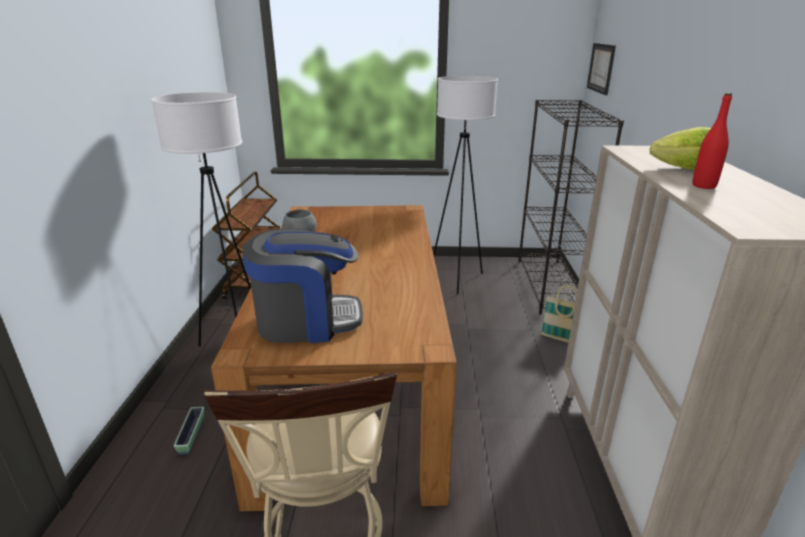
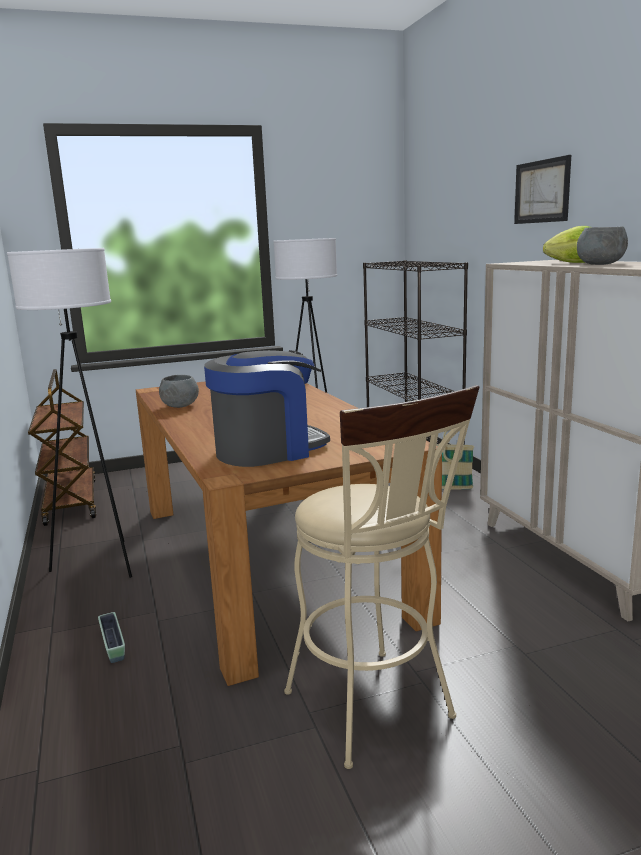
camera: 20 degrees left, 10 degrees down
(601, 68) = (424, 225): picture -> picture (542, 191)
(703, 186) = (600, 264): red bottle -> grey bowl

